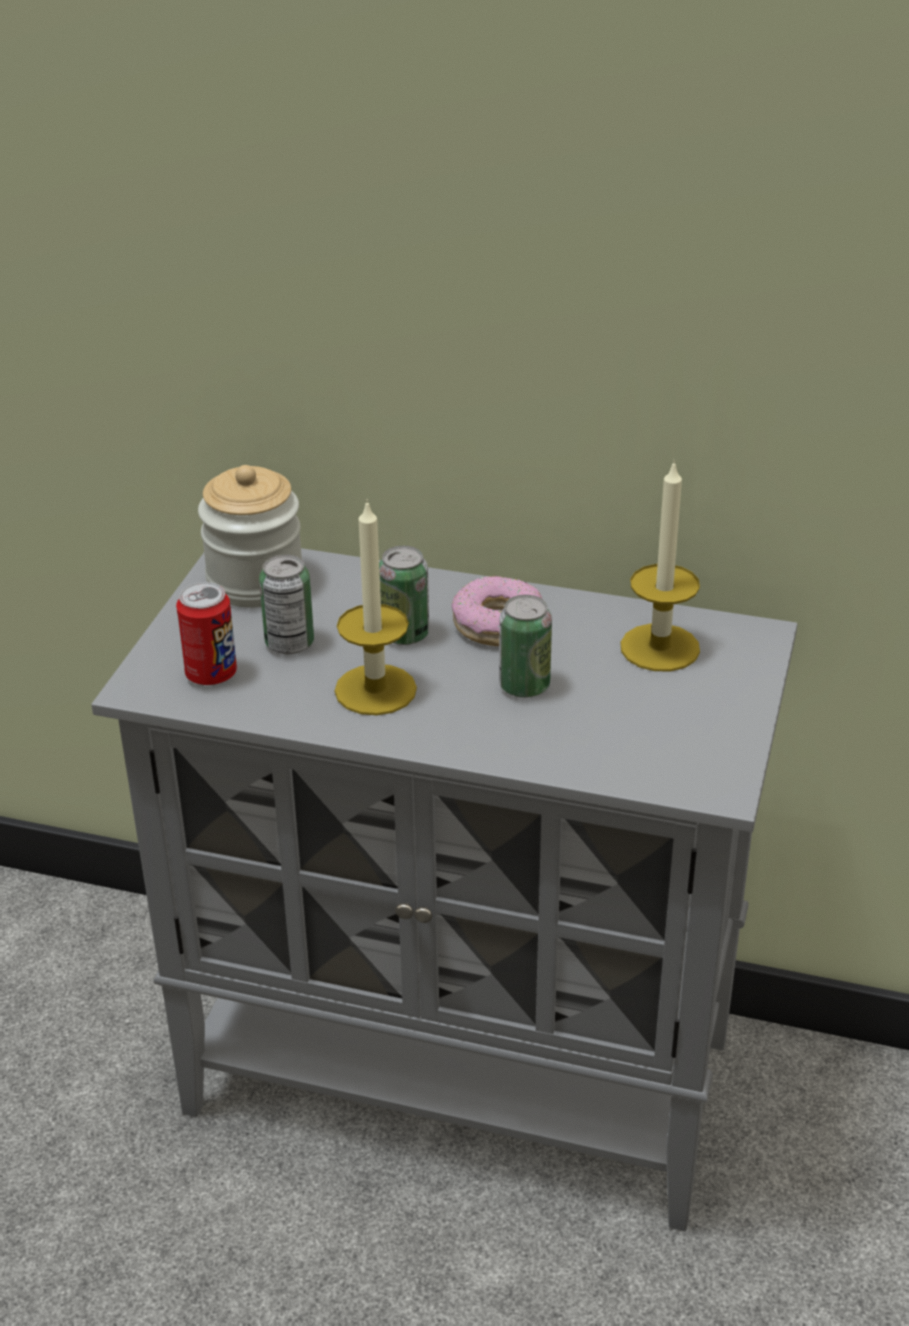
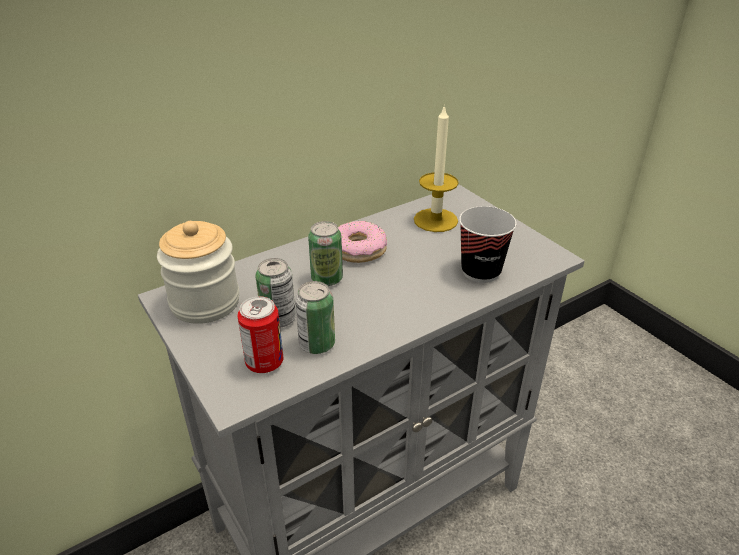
camera: 50 degrees left, 0 degrees up
(375, 690) = (360, 311): candle -> none
(524, 686) = (417, 267): can -> can (317, 344)
(586, 741) = (481, 271): none -> cup

